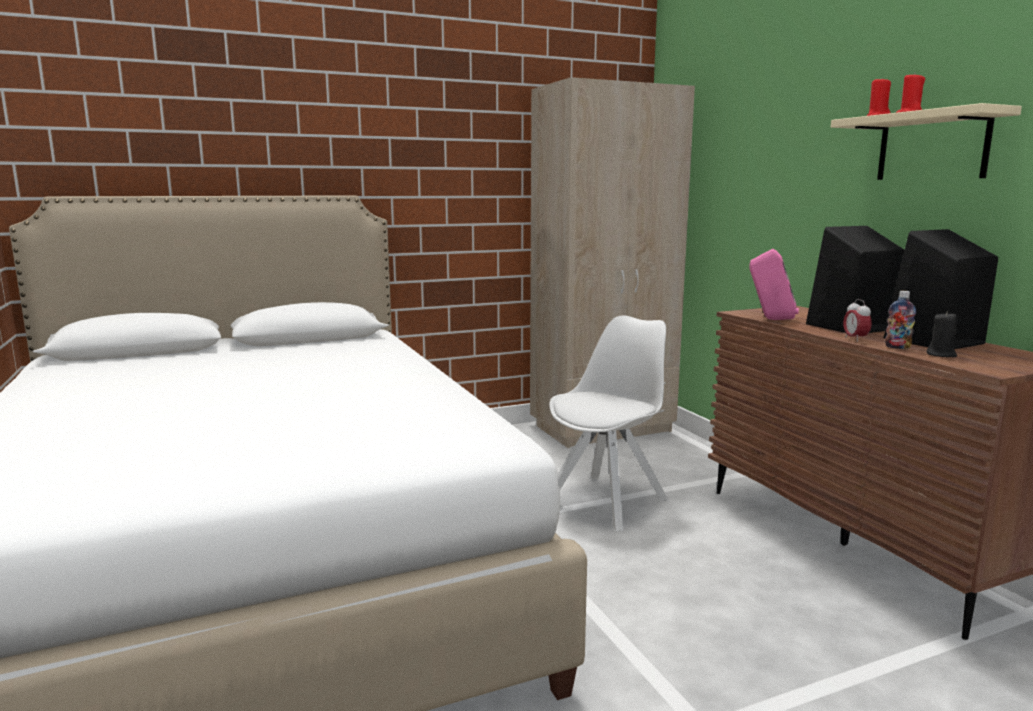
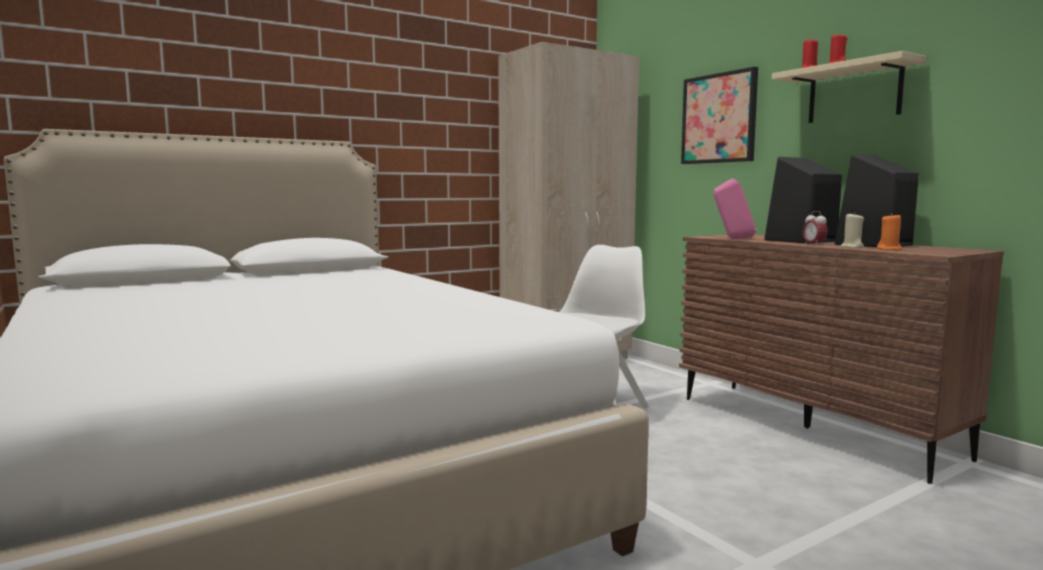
camera: 10 degrees left, 5 degrees down
(779, 165) = (719, 118): none -> picture
(897, 347) = (851, 247): bottle -> beige candle
(941, 355) = (889, 249): black candle -> orange candle

